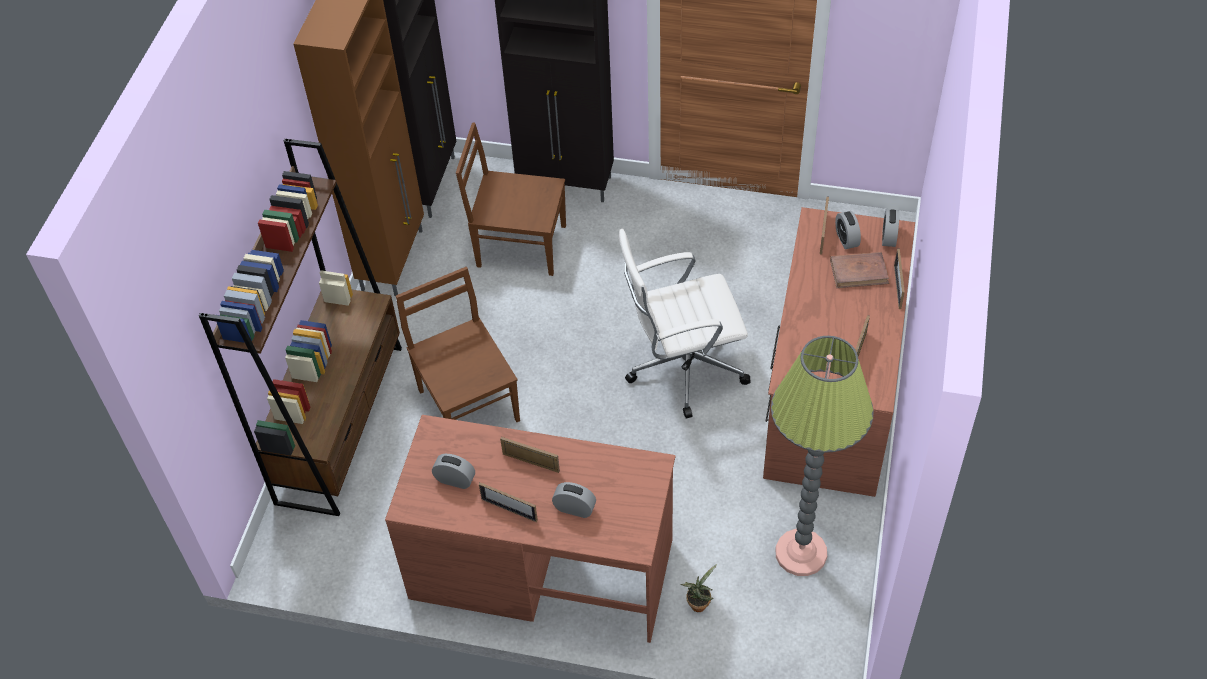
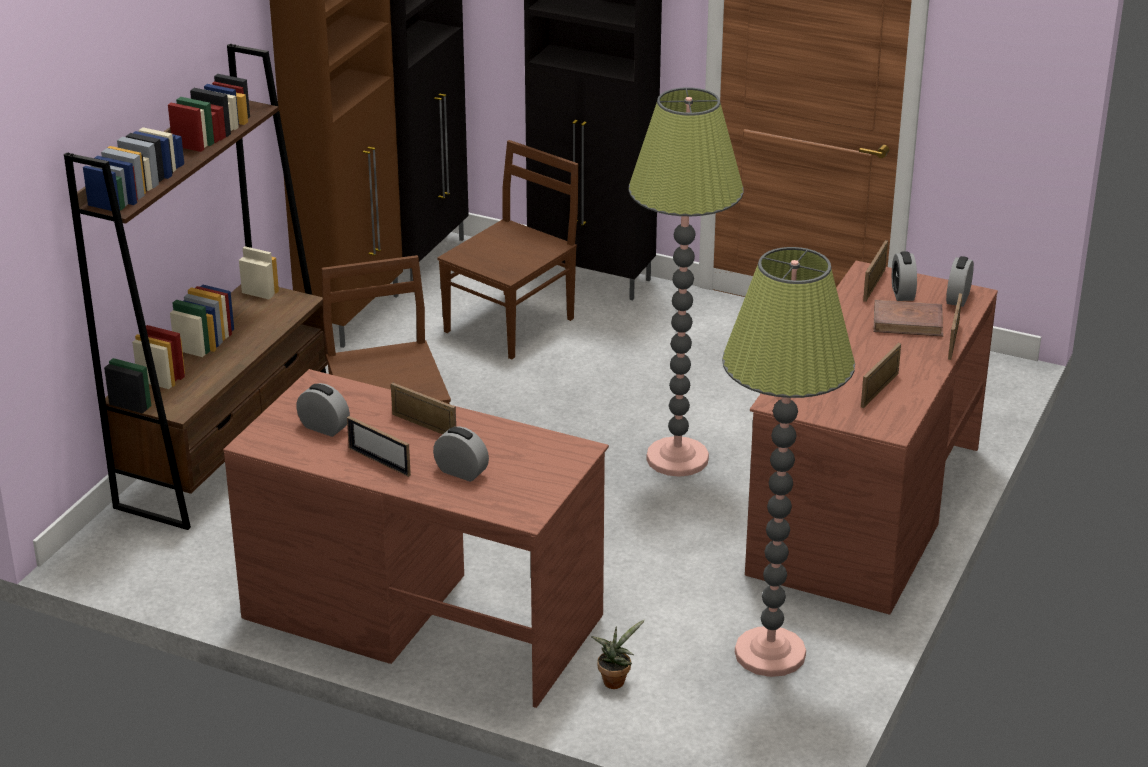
camera: 10 degrees right, 20 degrees down
(519, 245) = (512, 324): brown chair -> brown chair turned 105 degrees clockwise
(682, 367) = (677, 458): white office chair -> floor lamp

